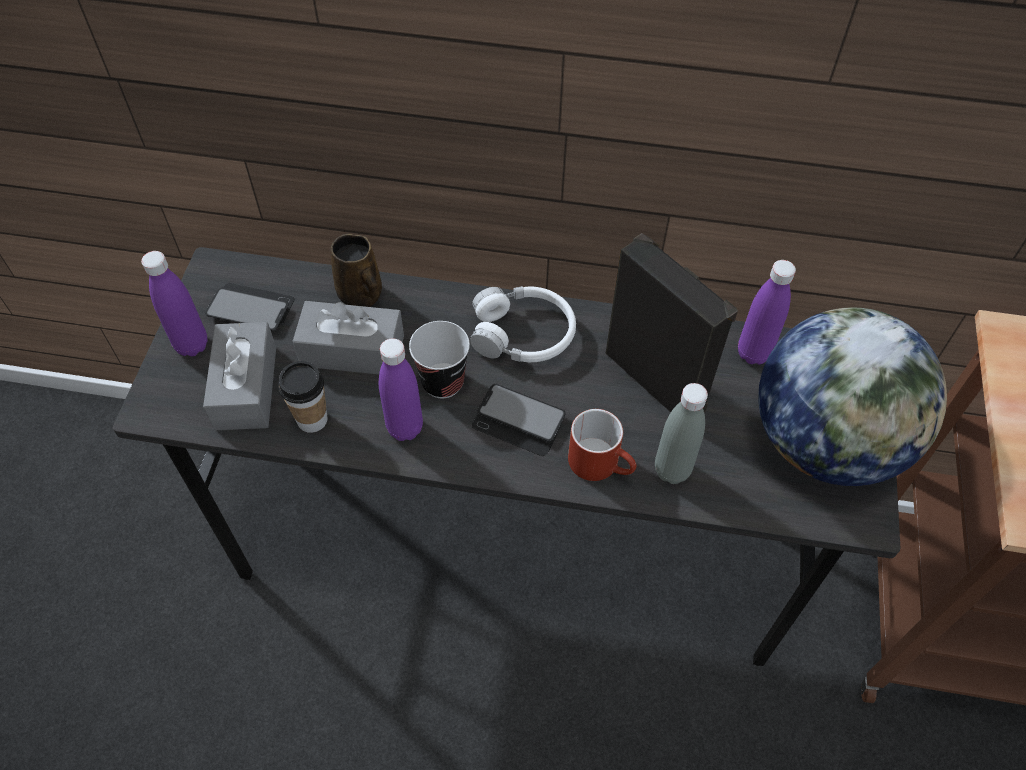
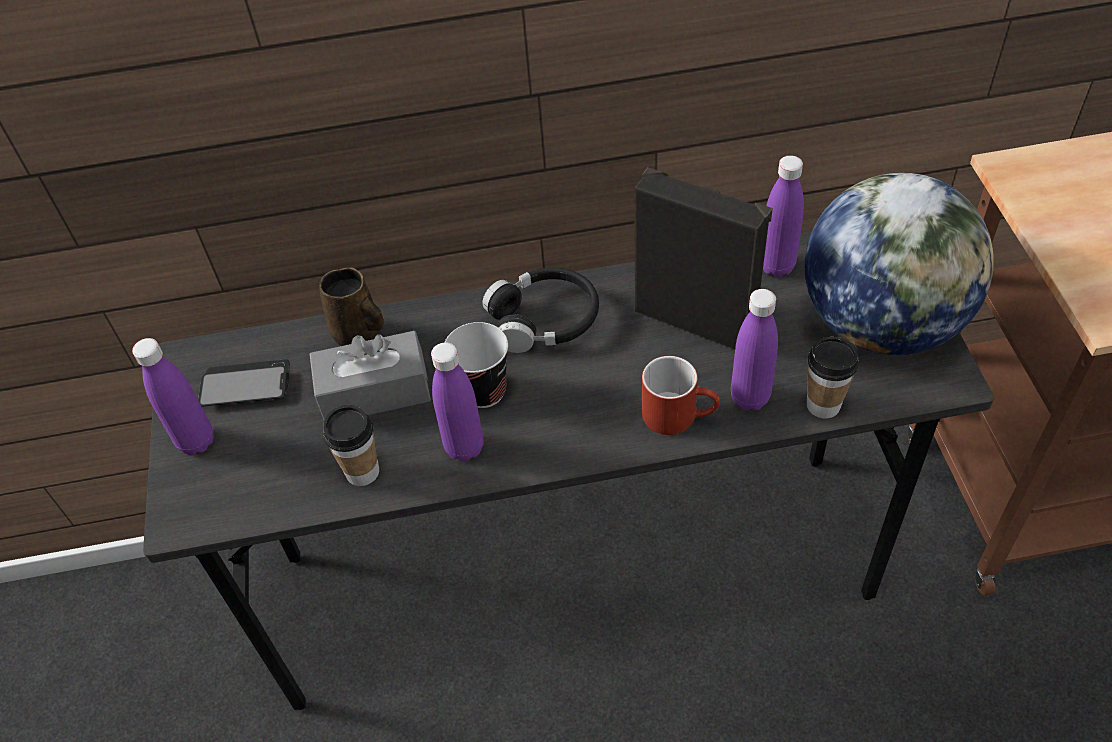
camera: 15 degrees left, 5 degrees down
(246, 387) = (276, 464): grey tissue box -> none
(518, 421) = (578, 403): phone -> none
(523, 334) = (544, 320): white headphones -> black headphones
(672, 470) = (750, 397): grey bottle -> purple bottle
(735, 501) = (823, 405): none -> cup

